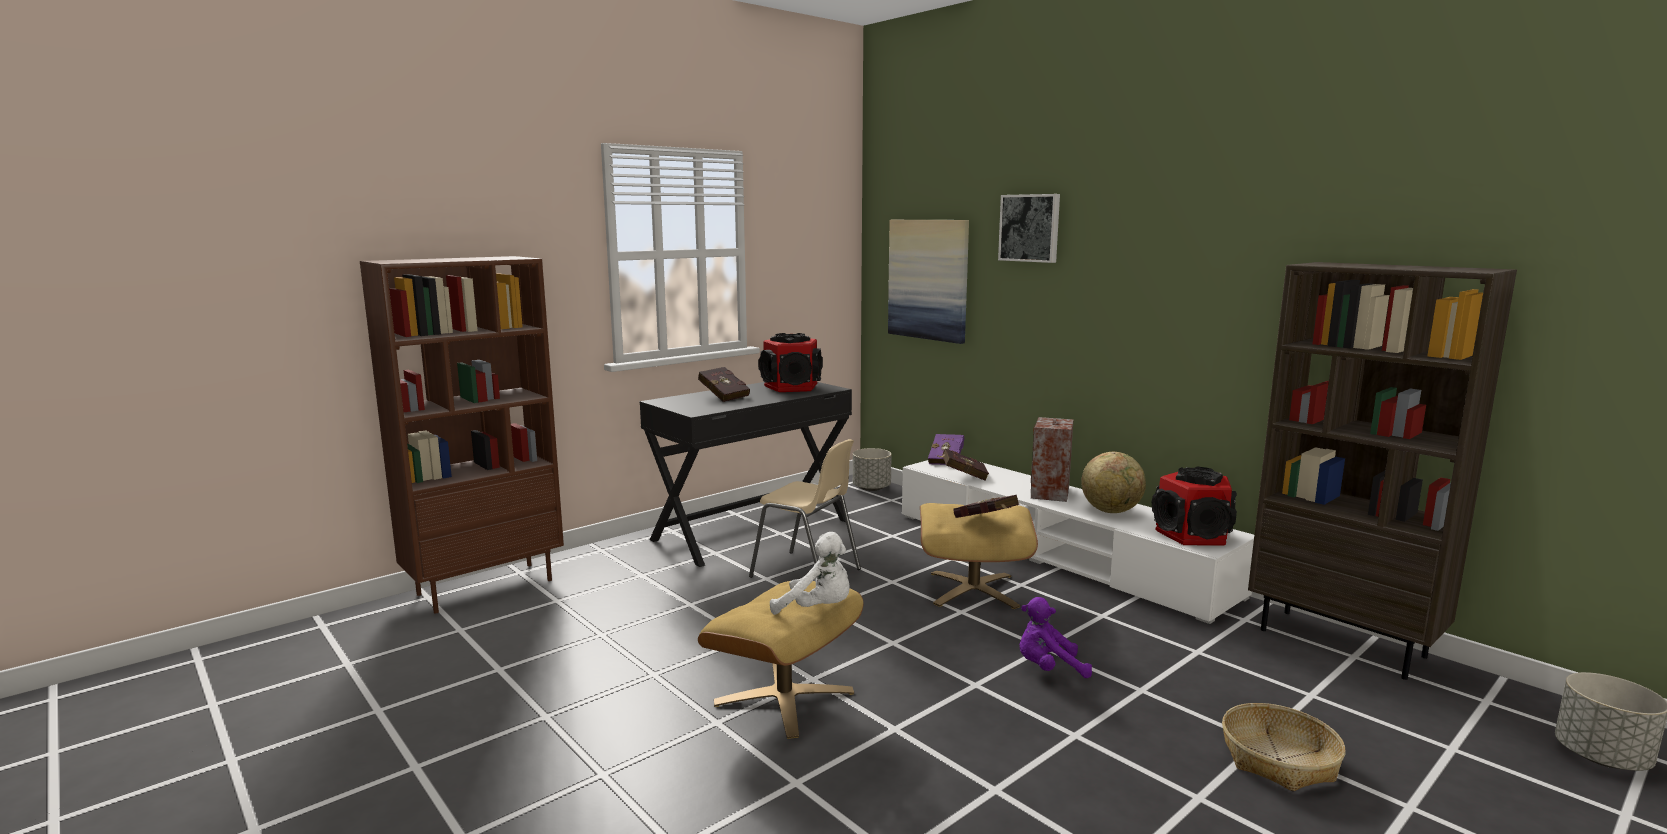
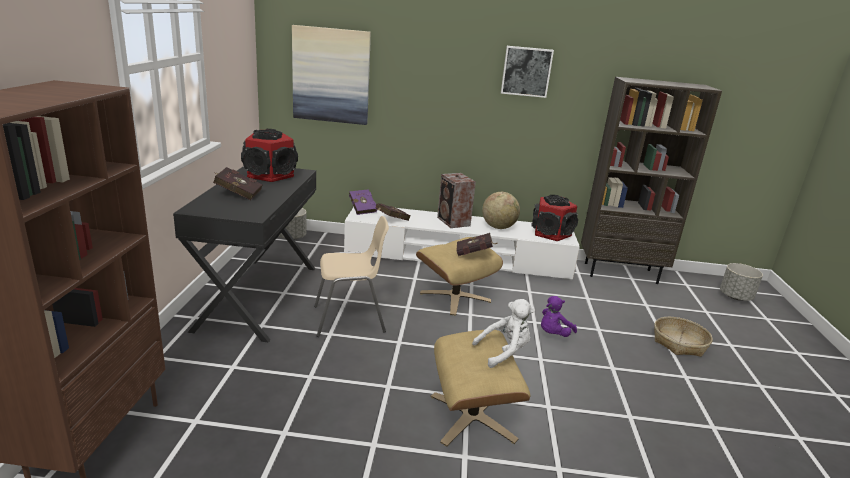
camera: 45 degrees left, 10 degrees up
(1030, 228) = (425, 42): picture -> picture (526, 71)

